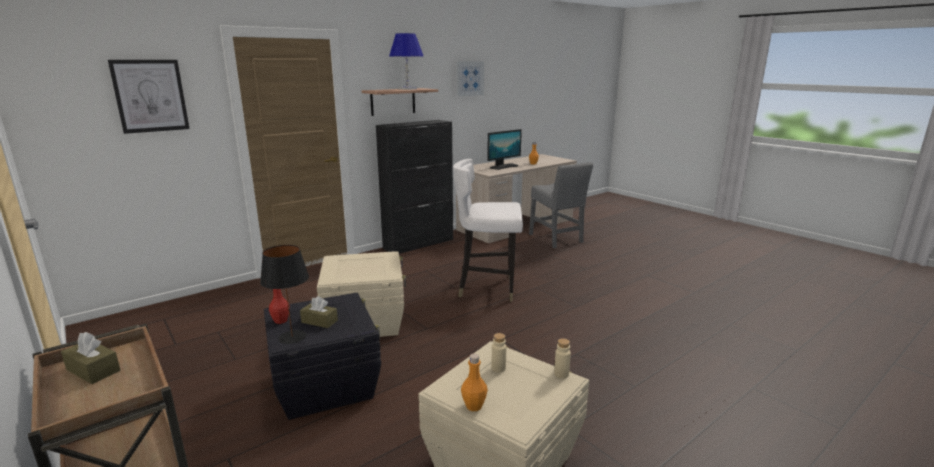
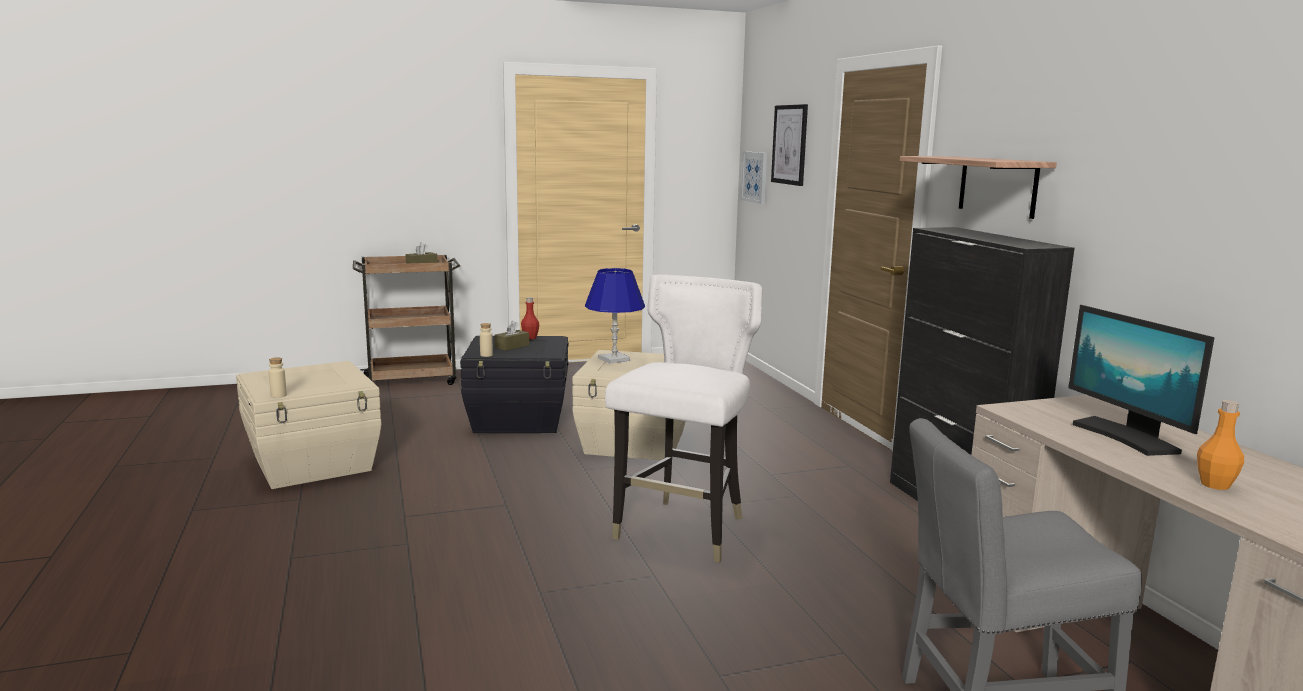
camera: 110 degrees right, 5 degrees down
(291, 337) = (493, 339): black table lamp -> none
(407, 89) = (985, 159): blue table lamp -> blue table lamp (614, 359)
(469, 78) = (1197, 146): picture -> picture (755, 177)
(474, 406) = (302, 368): orange bottle -> none
(498, 368) = (330, 380): beige bottle -> beige bottle (486, 355)

